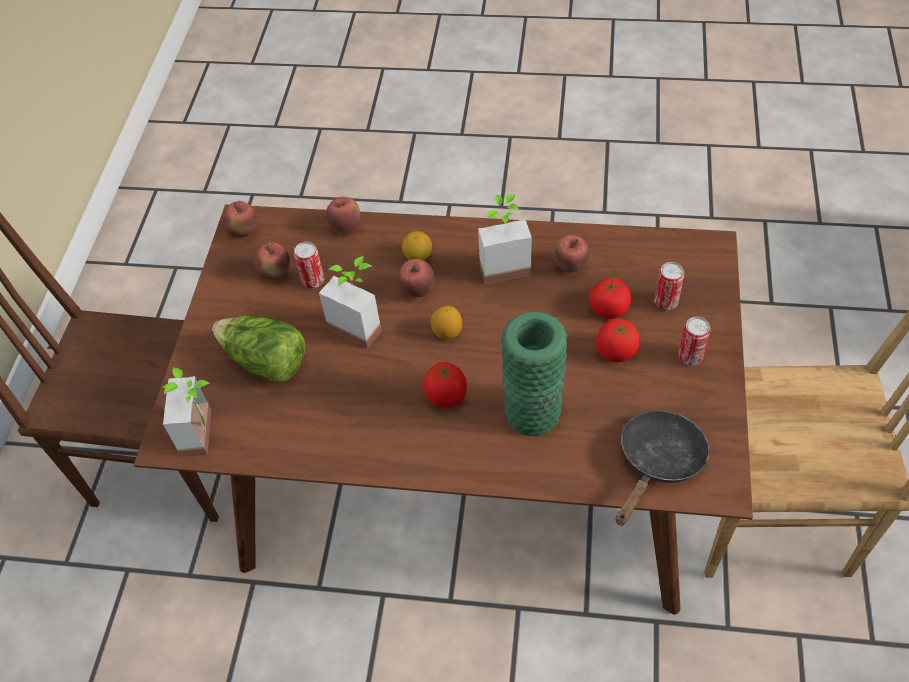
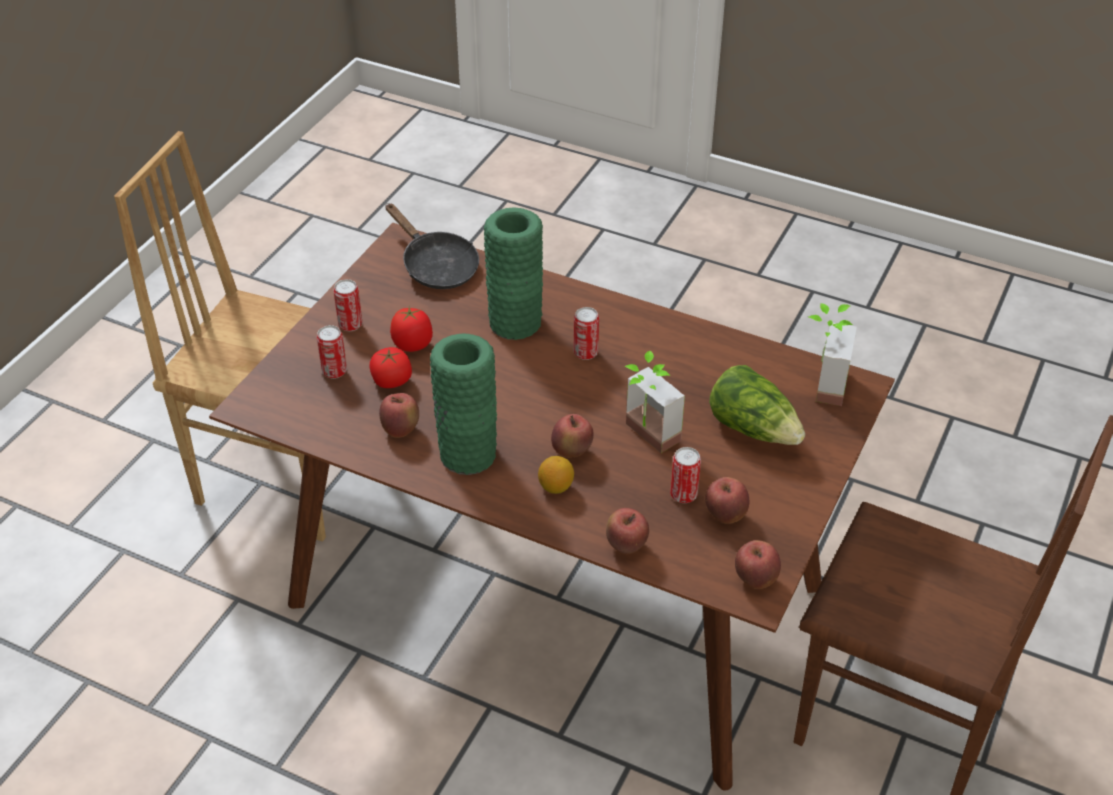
camera: 165 degrees left, 10 degrees down
(447, 332) = (560, 404): lemon -> none
(447, 397) = (585, 353): tomato -> can
(503, 263) = (468, 453): potted plant -> green vase
(658, 462) = (436, 266): black frying pan -> black frying pan turned 90 degrees counterclockwise

